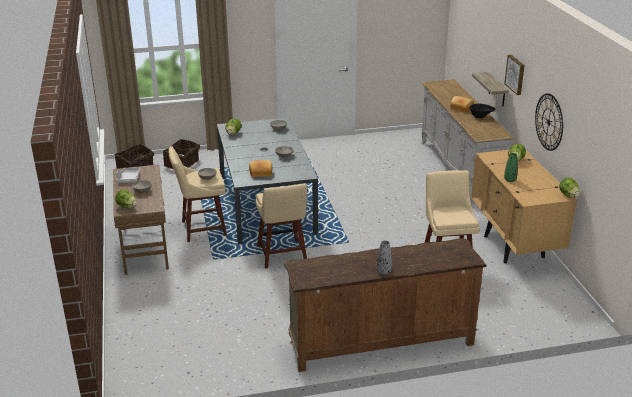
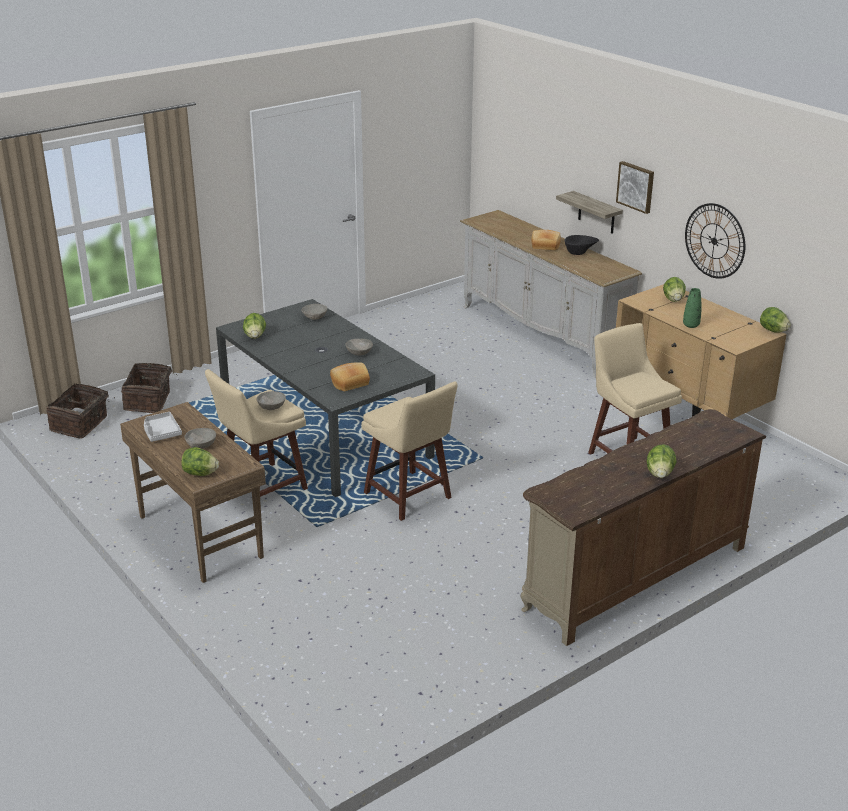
camera: 25 degrees left, 0 degrees up
(384, 272) = (660, 474): grey vase -> lettuce

